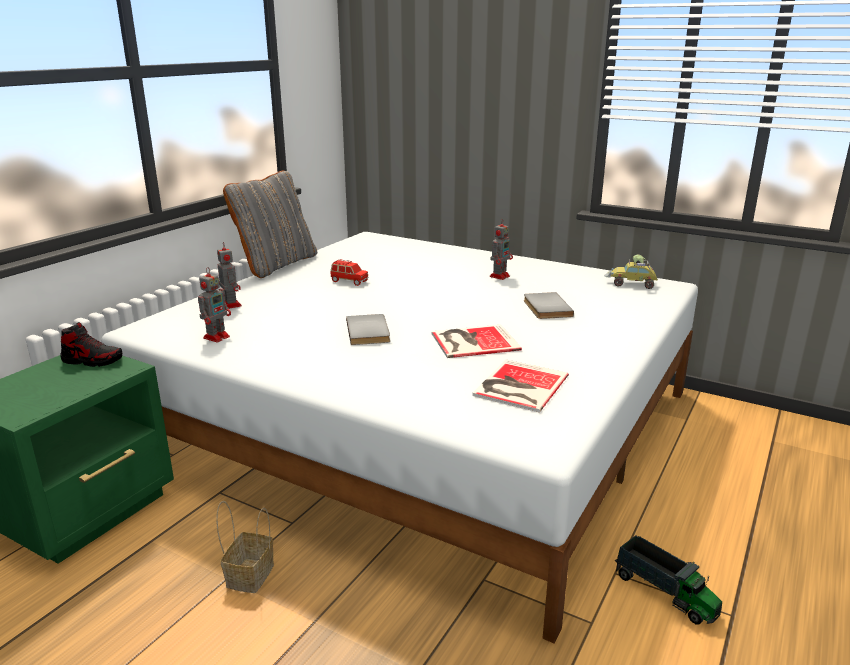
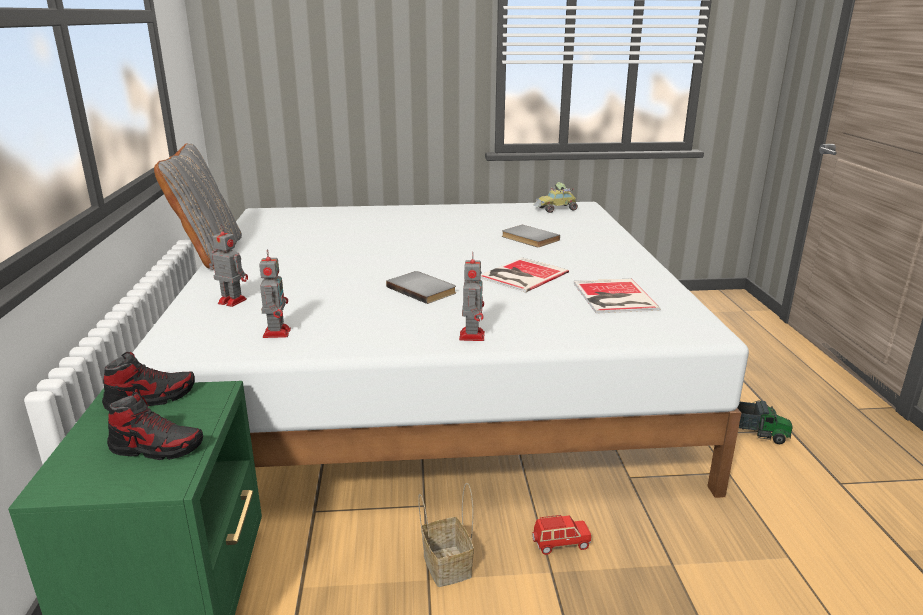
camera: 35 degrees left, 0 degrees up
(47, 393) = (157, 448): none -> shoe
(349, 281) = (320, 253): red toy car -> red toy car (560, 544)
(500, 276) = (449, 222): toy robot -> toy robot (472, 335)

